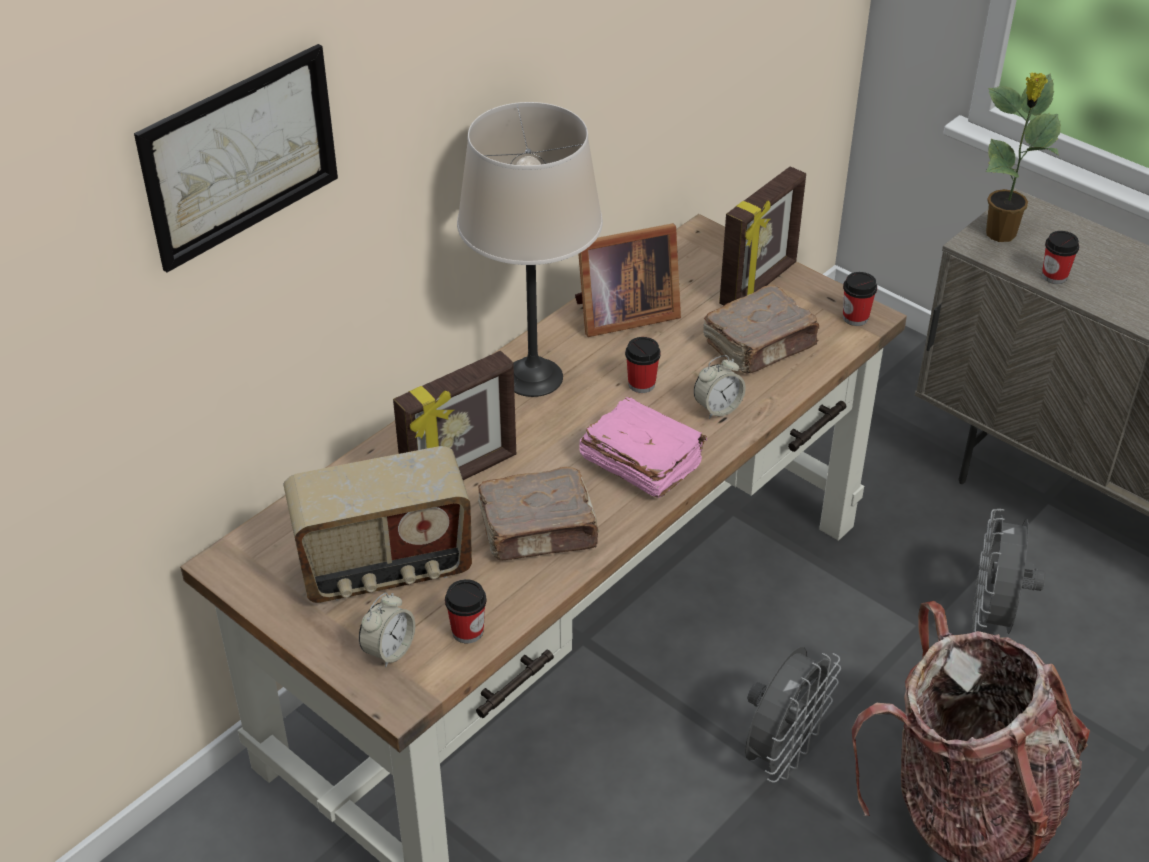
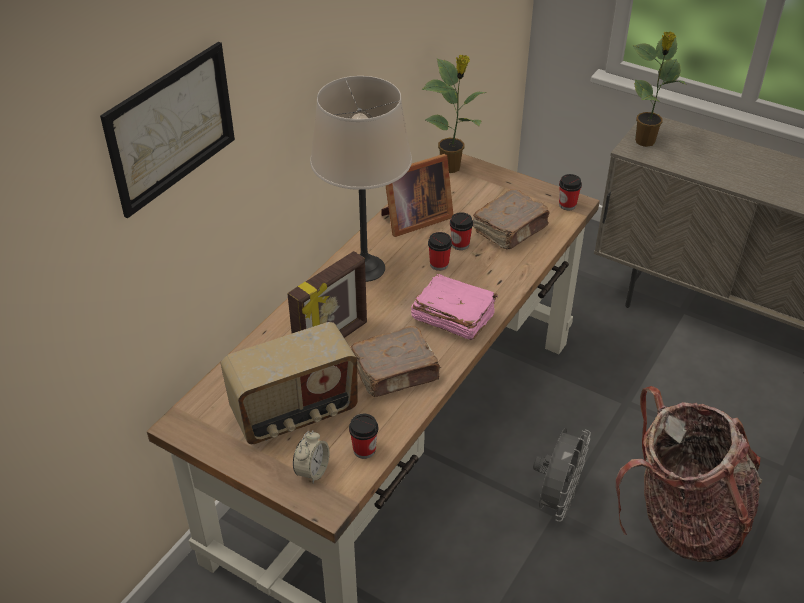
camera: 10 degrees left, 0 degrees up
(698, 243) = (452, 167): none -> potted plant
(717, 408) = (494, 275): alarm clock -> none
(759, 284) = (499, 190): picture frame -> none
(993, 618) = (668, 392): grey fan -> none
(1054, 276) = (686, 165): cup -> cup (460, 244)

